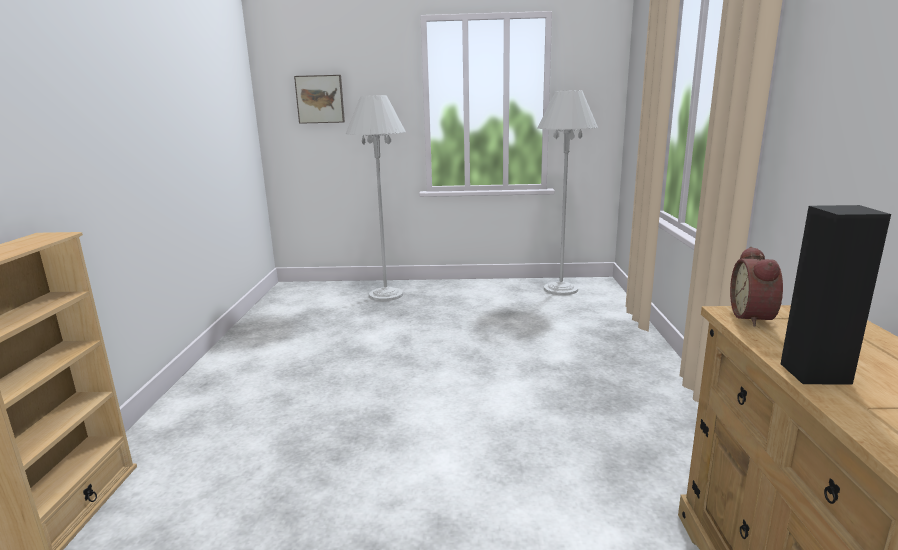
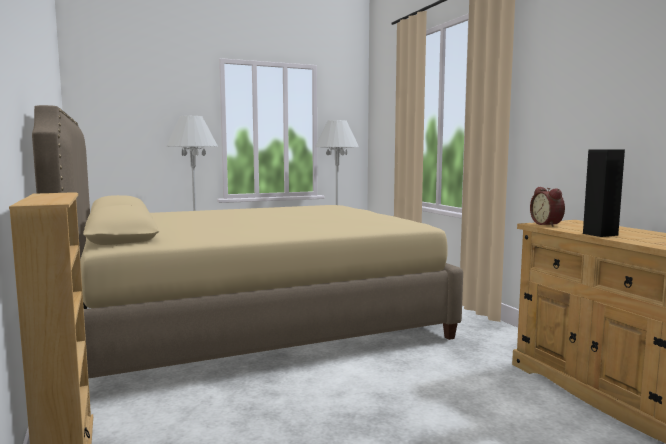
camera: 25 degrees left, 10 degrees down
(320, 99) = (130, 119): picture -> none
(394, 359) = (251, 323): none -> beige bed

